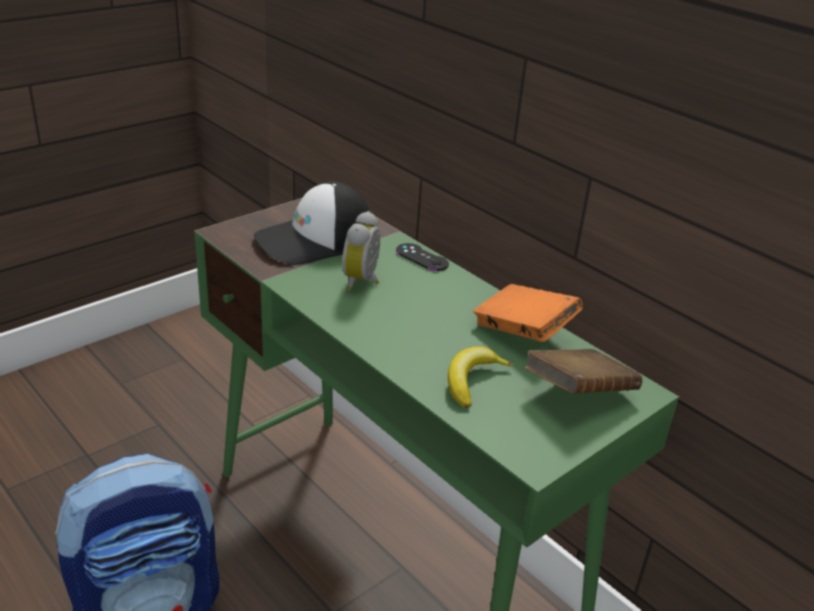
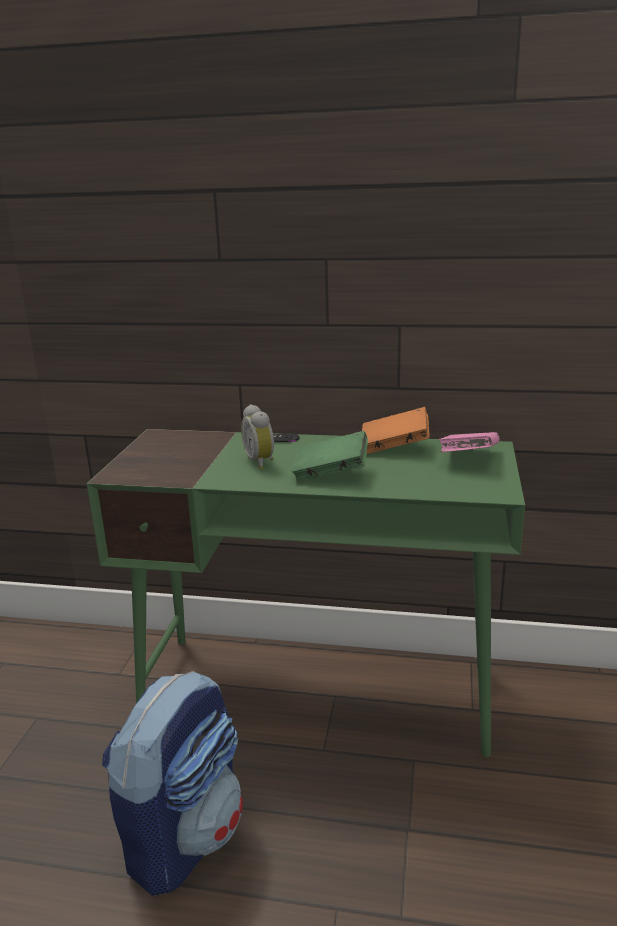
camera: 35 degrees left, 10 degrees down
(315, 240) = (189, 455): cap -> none
(402, 331) = (331, 474): none -> green book
(472, 381) = (410, 477): banana -> none
(578, 393) = (468, 459): brown book -> pink book

